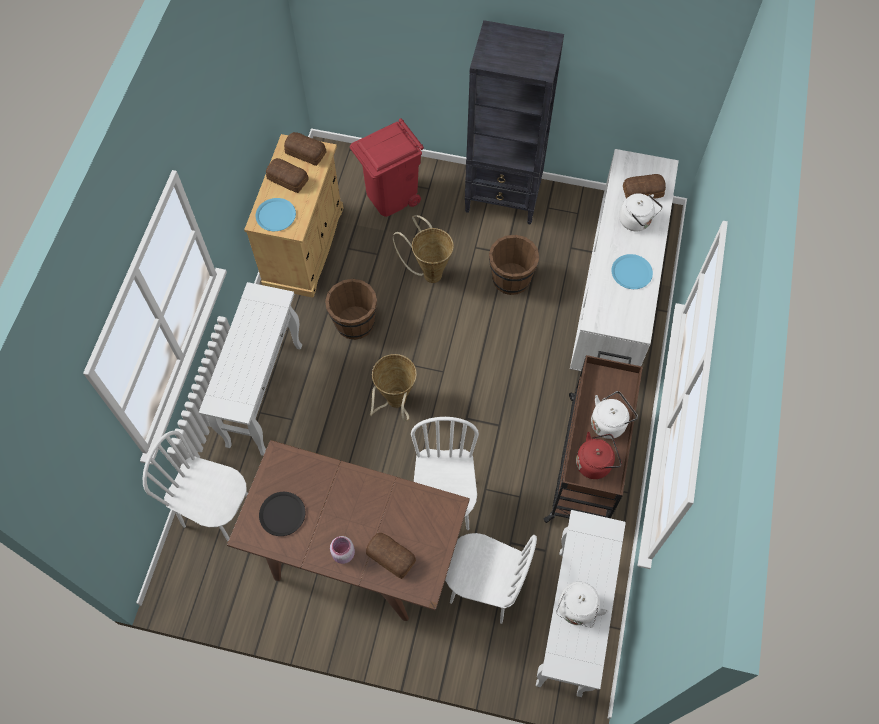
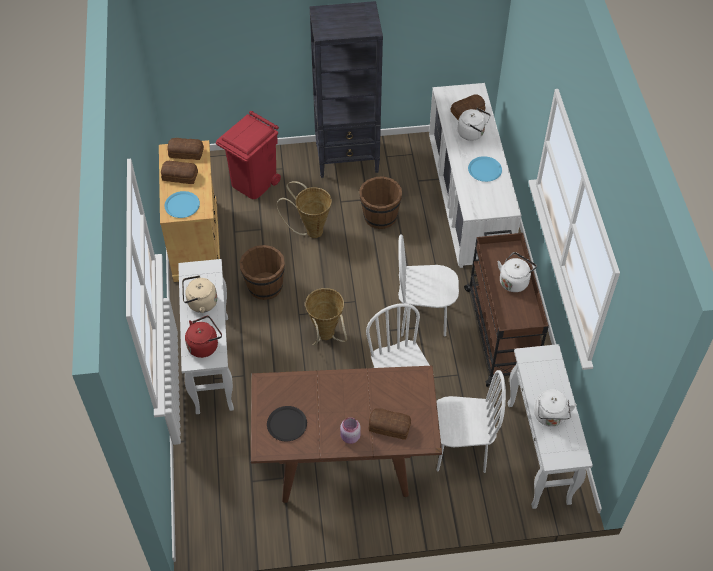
camera: 20 degrees left, 10 degrees down
(219, 513) = (212, 467): white chair -> white chair (423, 319)
(250, 338) = (200, 303): none -> beige kettle
(595, 463) = (516, 312): red kettle -> red kettle (204, 345)

